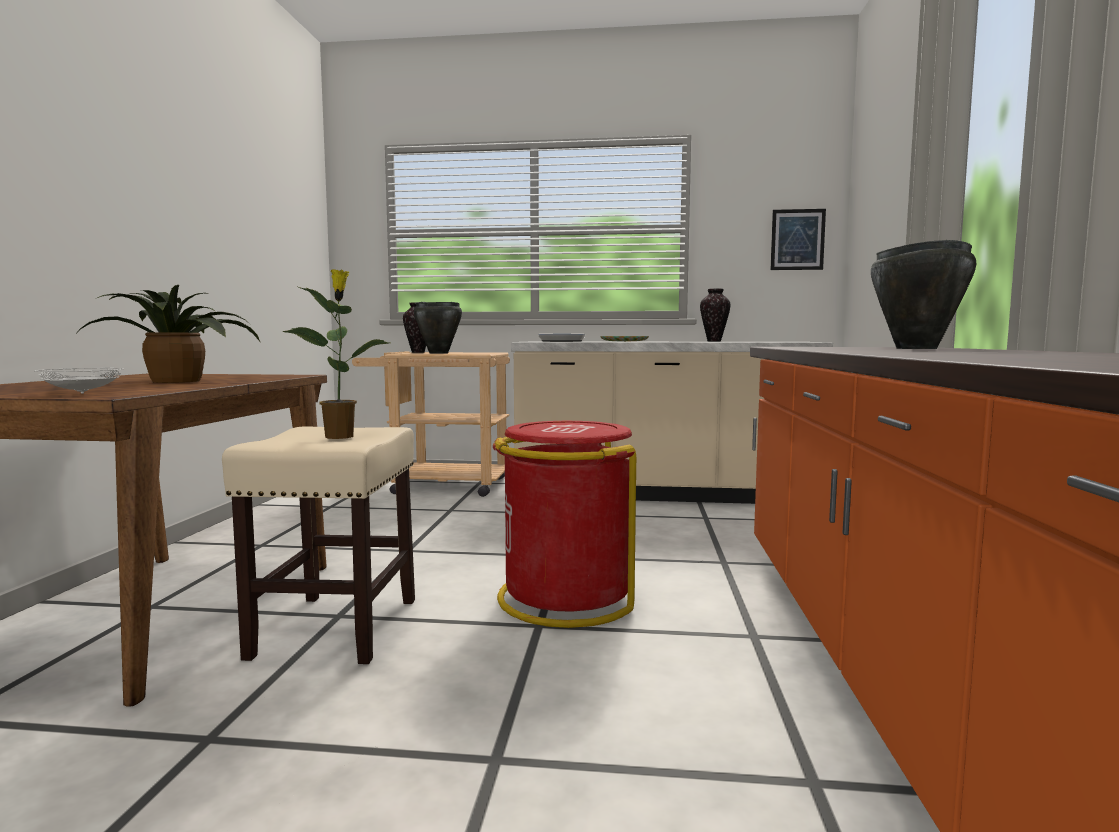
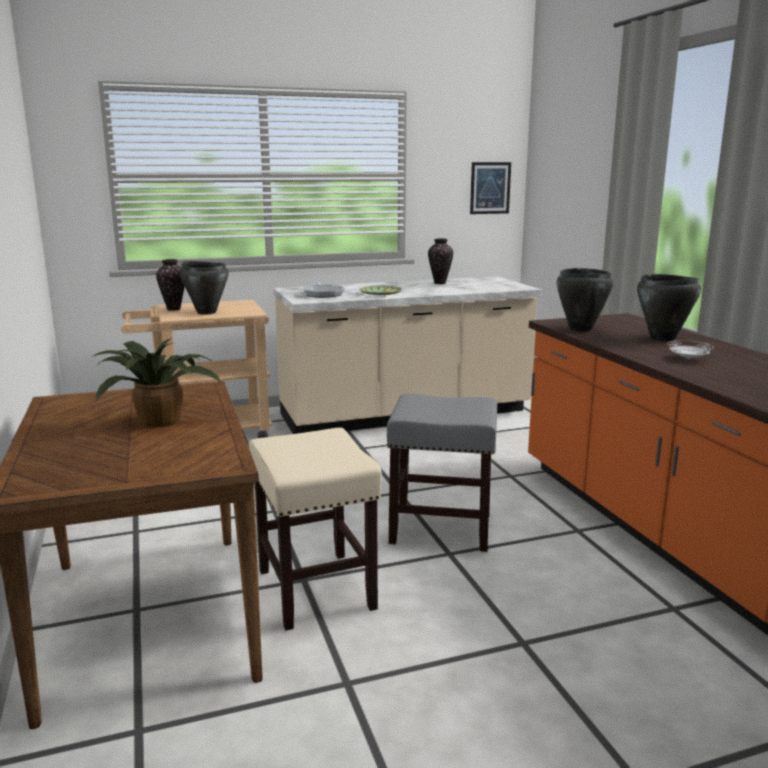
camera: 25 degrees left, 10 degrees up
(81, 393) = (192, 465): white plate -> white plate (688, 359)
(340, 436) = (319, 449): potted plant -> none
(565, 598) = (442, 528): red trash can -> grey stool
(802, 347) = (580, 329): none -> black cooking pot

